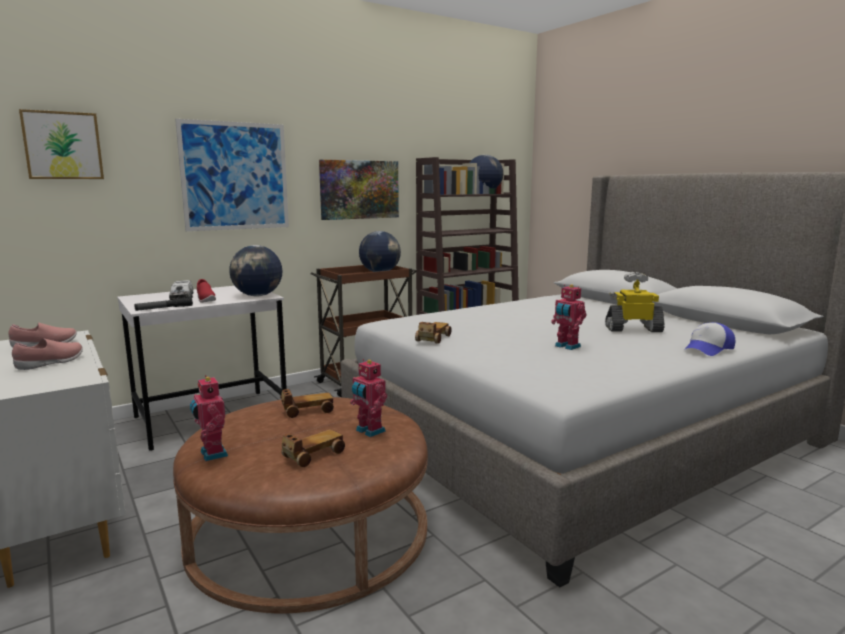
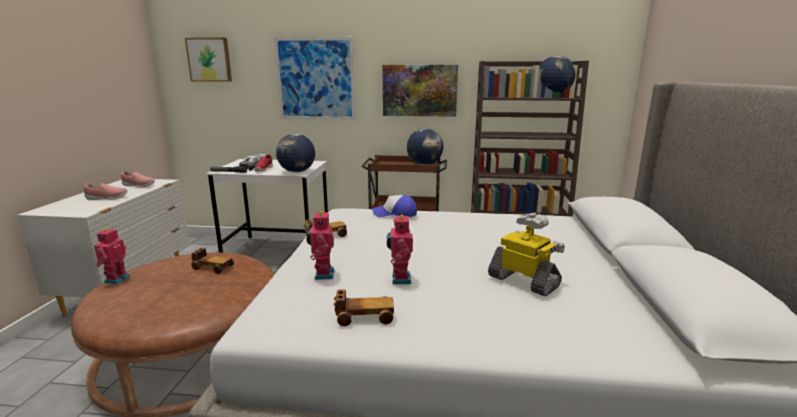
camera: 40 degrees right, 5 degrees up
(312, 455) = (141, 302): toy car -> toy car (364, 316)
(369, 431) = (200, 298): toy robot -> toy robot (322, 274)
(708, 349) = (539, 340): cap -> cap (395, 213)

